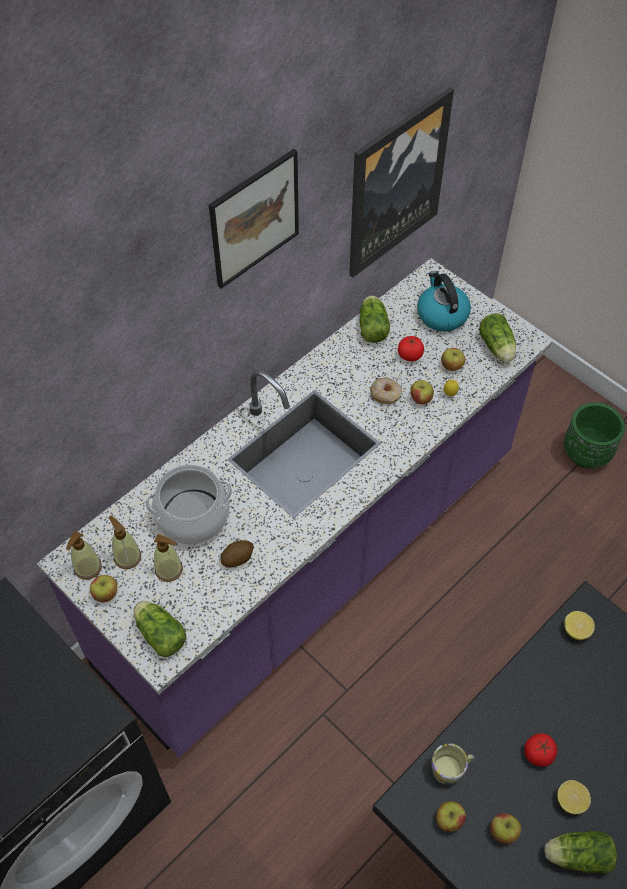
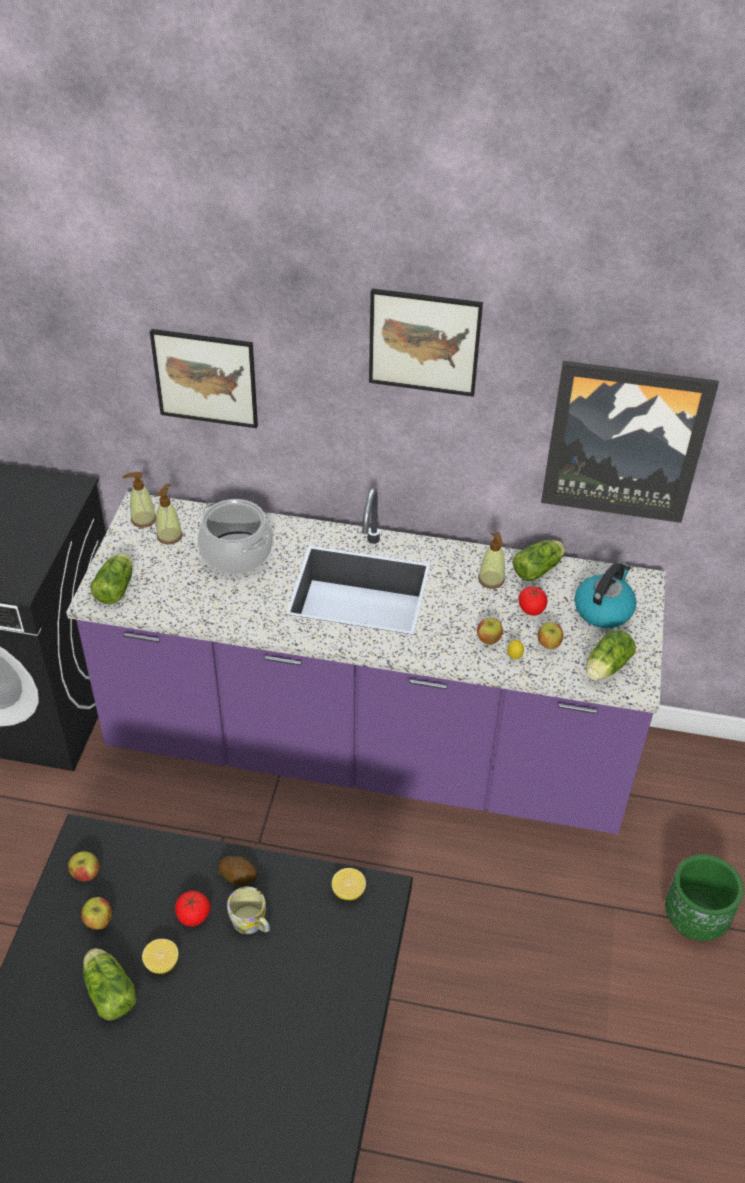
camera: 55 degrees right, 10 degrees down
(81, 402) = (205, 378): none -> picture
(105, 594) = (128, 540): apple -> none
(169, 570) = (176, 564): soap dispenser -> soap dispenser (491, 580)
(237, 558) = (219, 598): potato -> potato (238, 876)
(386, 394) = (471, 613): donut -> none
(451, 768) = (136, 853): mug -> mug (251, 923)

